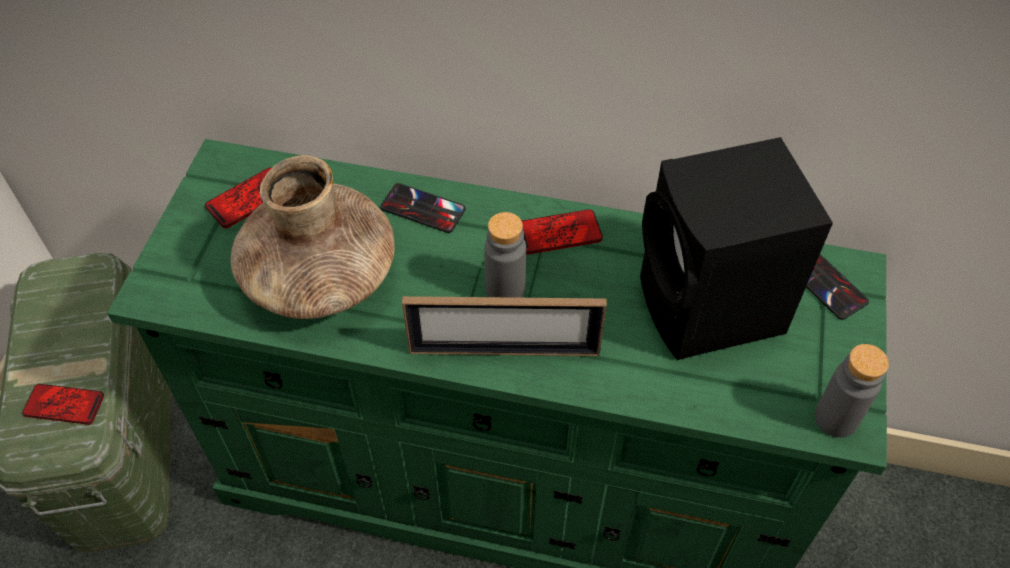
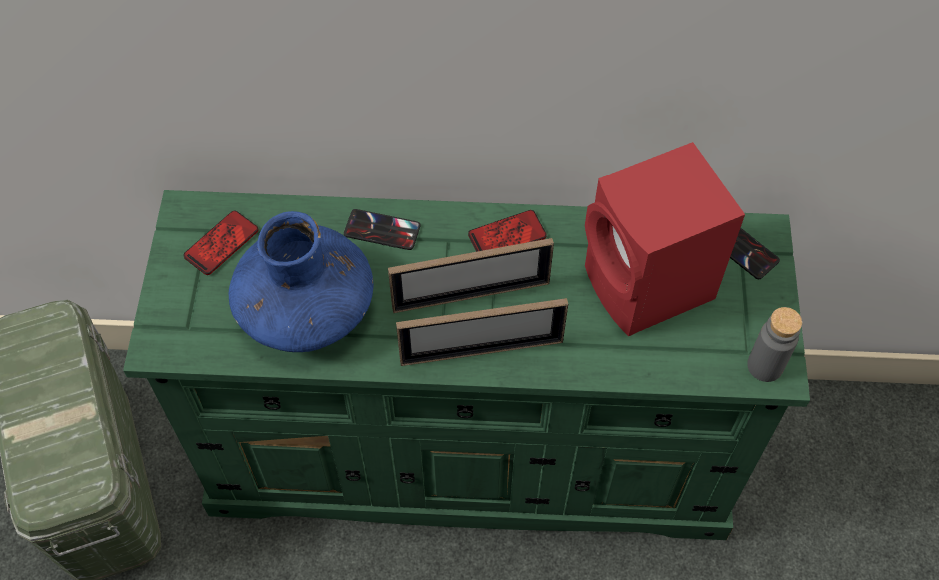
camera: 10 degrees left, 5 degrees up
(64, 405) = (66, 452): phone -> none
(320, 276) = (305, 308): brown vase -> blue vase
(505, 290) = (471, 295): grey bottle -> picture frame
(711, 310) = (649, 287): black speaker -> red speaker

